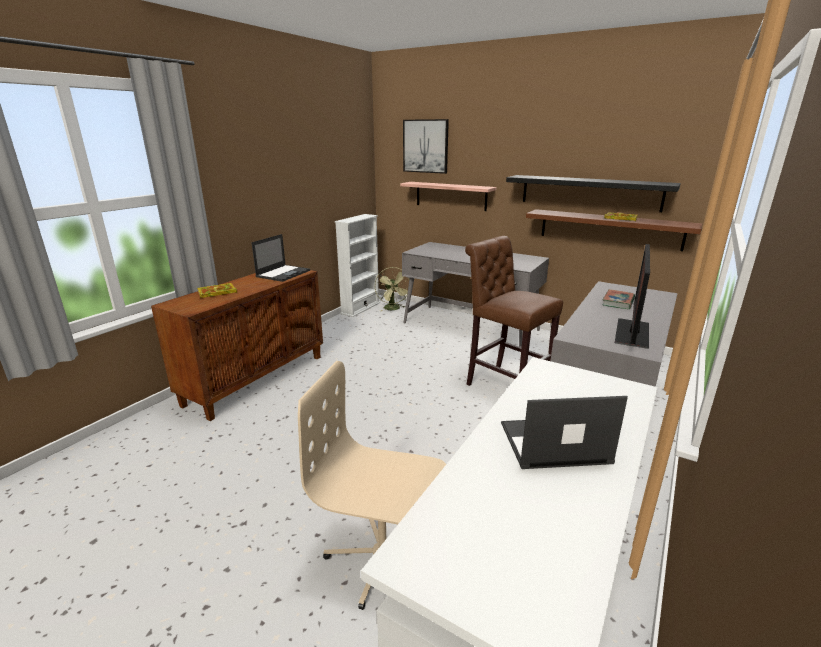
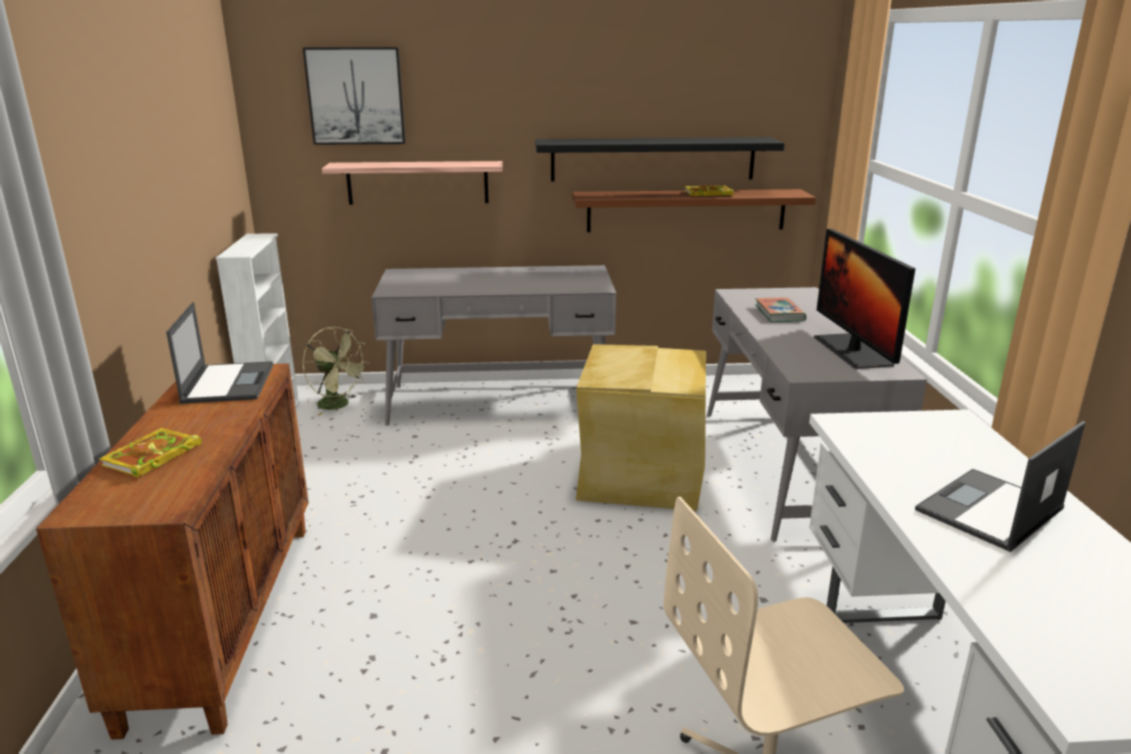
camera: 35 degrees left, 0 degrees up
(504, 384) = (642, 475): brown stool -> beige storage box

